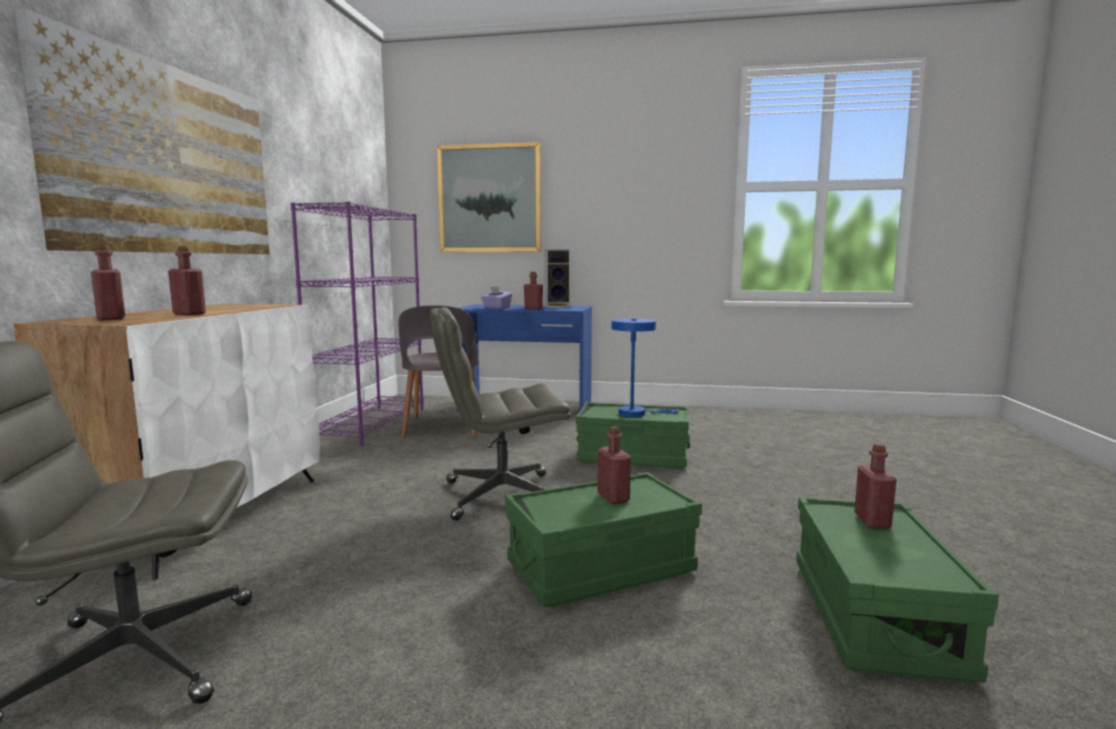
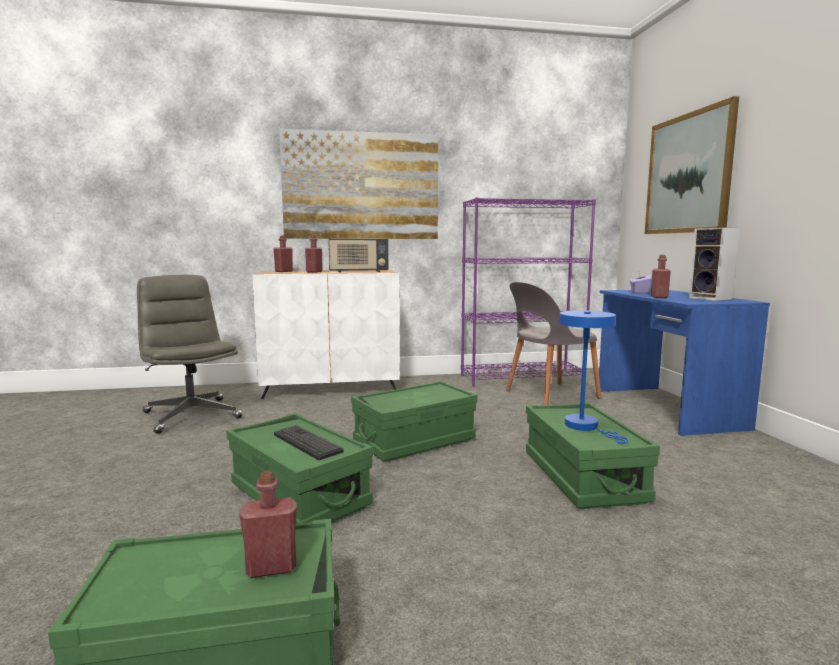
camera: 70 degrees right, 0 degrees up
(246, 308) = (358, 272): none -> radio
(500, 496) = (414, 441): grey office chair -> green storage box
(613, 497) = (307, 443): red bottle -> keyboard

